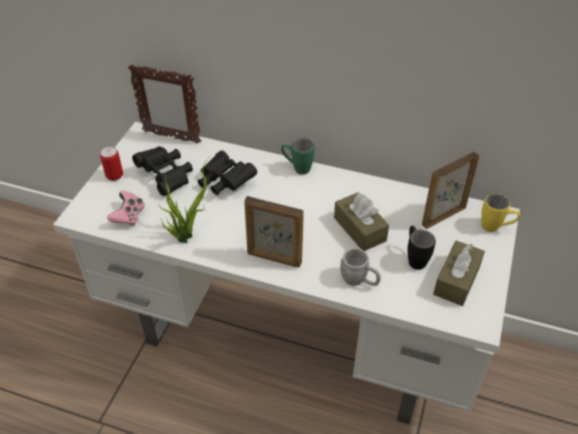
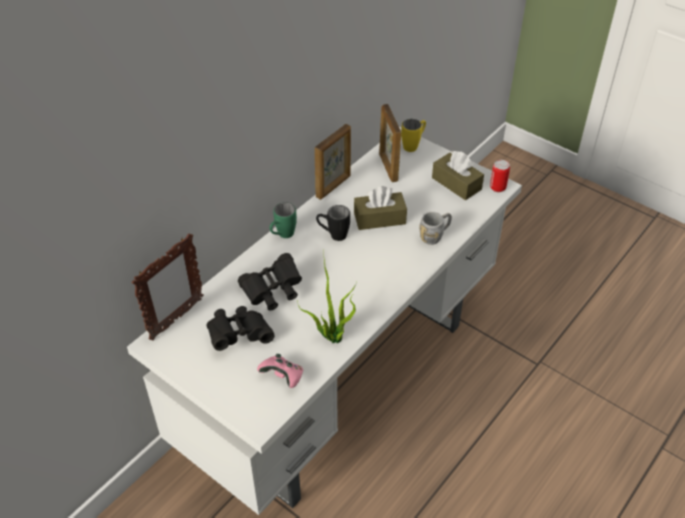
camera: 70 degrees left, 0 degrees up
(114, 176) = (212, 379): can -> can (497, 187)
(274, 258) = (389, 281): picture frame -> picture frame (333, 186)
(414, 258) = (425, 198): black mug -> black mug (333, 235)

